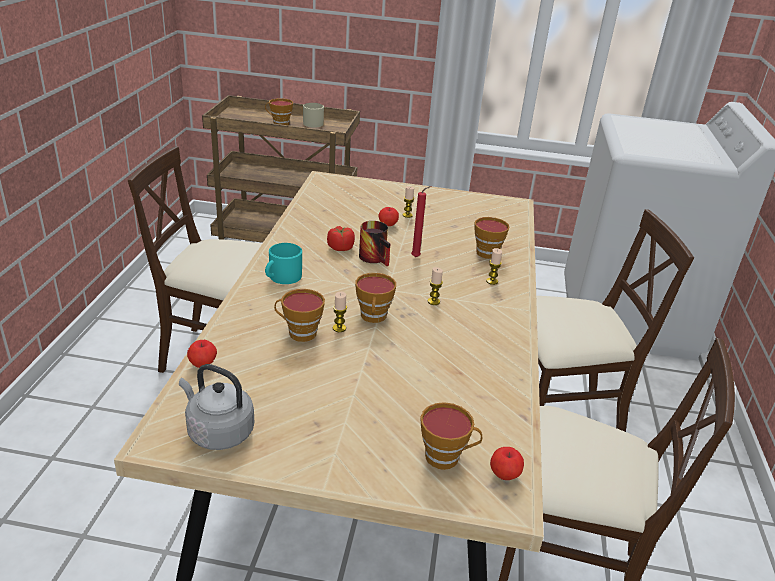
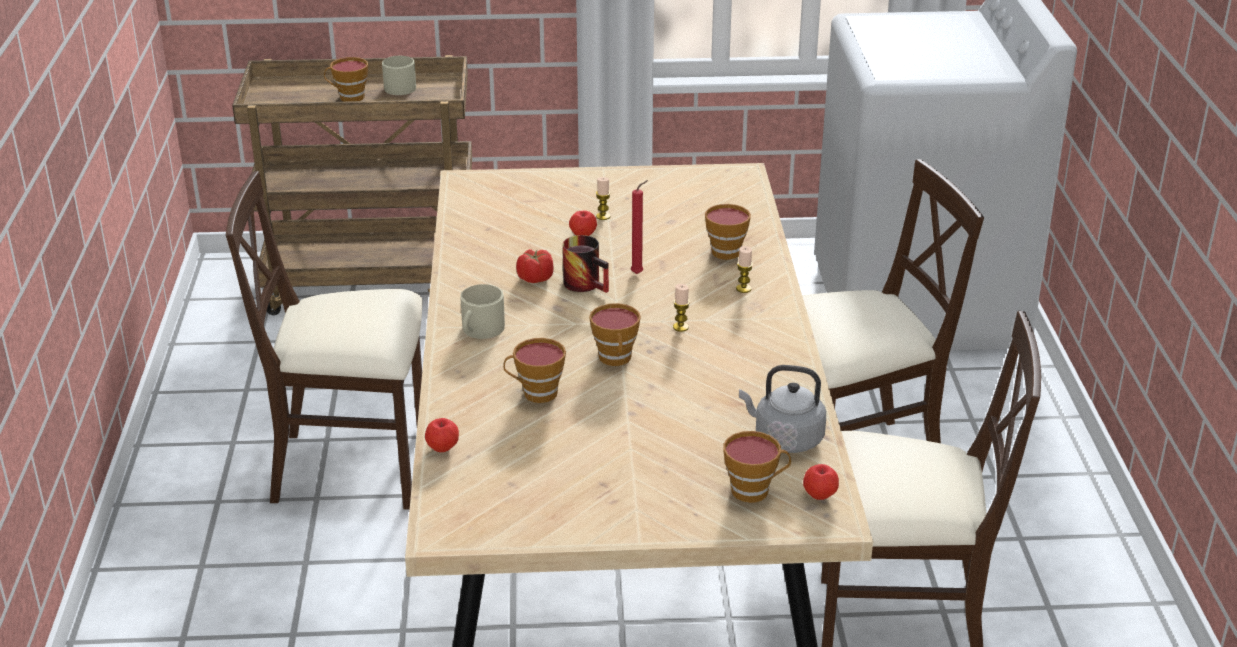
camera: 10 degrees left, 0 degrees up
(218, 431) = (500, 511): grey kettle -> grey kettle (784, 439)
(282, 277) = (480, 330): turquoise mug -> beige mug
(339, 328) = (580, 379): candle -> none

